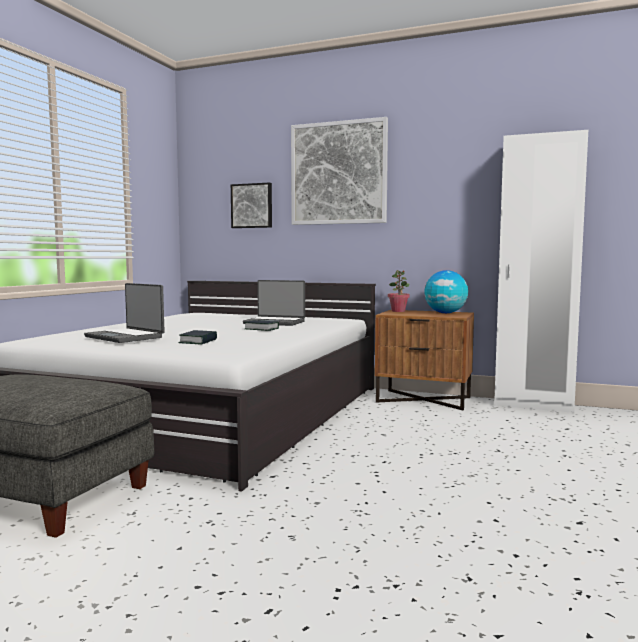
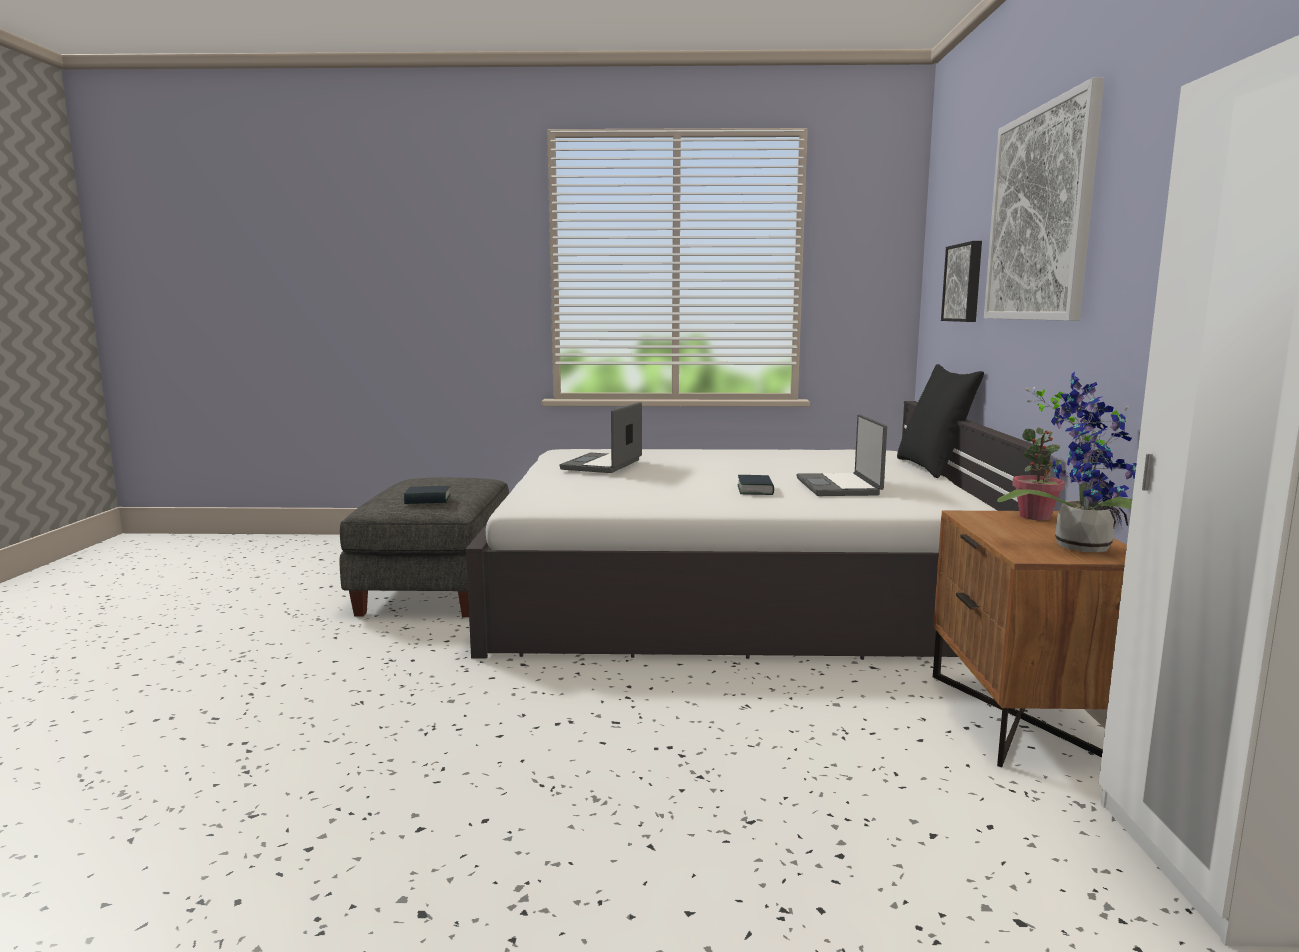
camera: 70 degrees right, 5 degrees up
(198, 341) = (613, 486): book -> book (427, 500)
(252, 313) = (931, 467): none -> black pillow
(445, 313) = (1079, 545): globe -> potted plant

